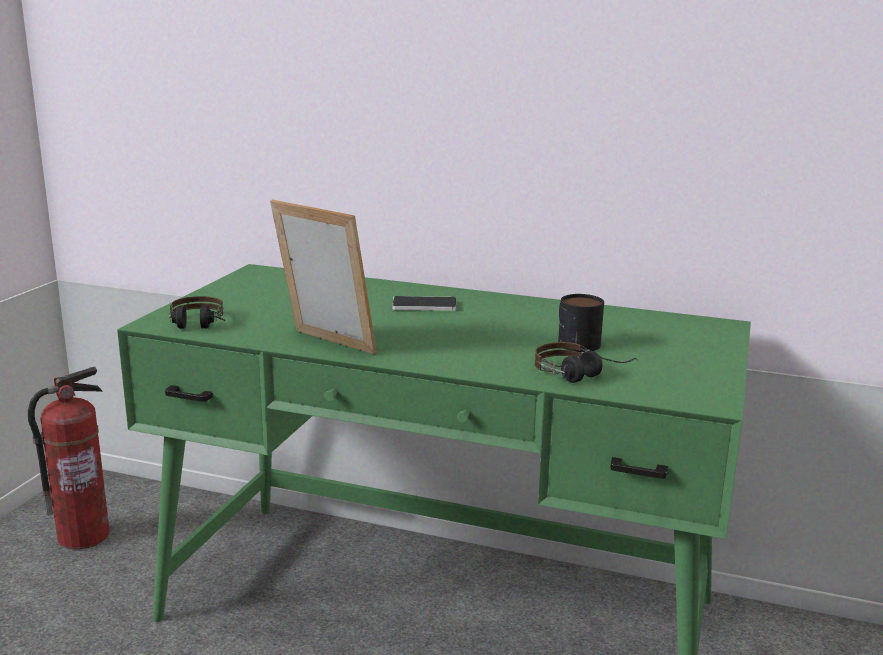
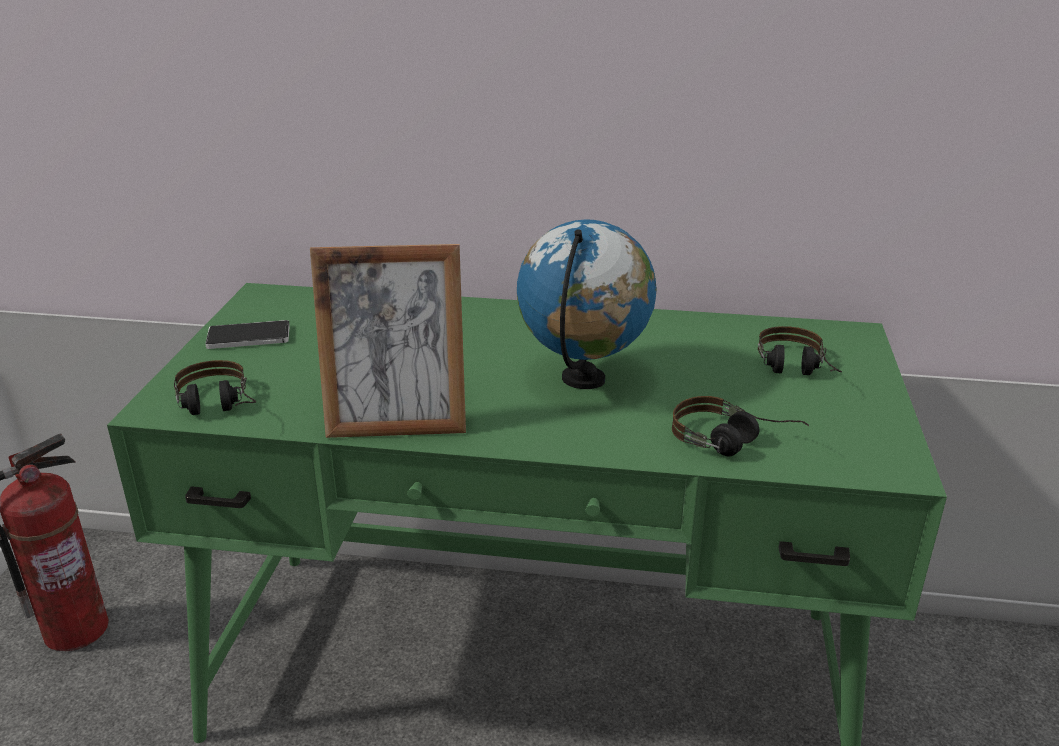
camera: 10 degrees left, 10 degrees up
(325, 345) = (397, 424): picture frame -> picture frame turned 150 degrees clockwise
(424, 306) = (495, 337): phone -> phone (249, 337)
(482, 333) = (584, 379): none -> globe
(574, 341) = (698, 380): mug -> none
(658, 342) = (796, 371): none -> headphones

